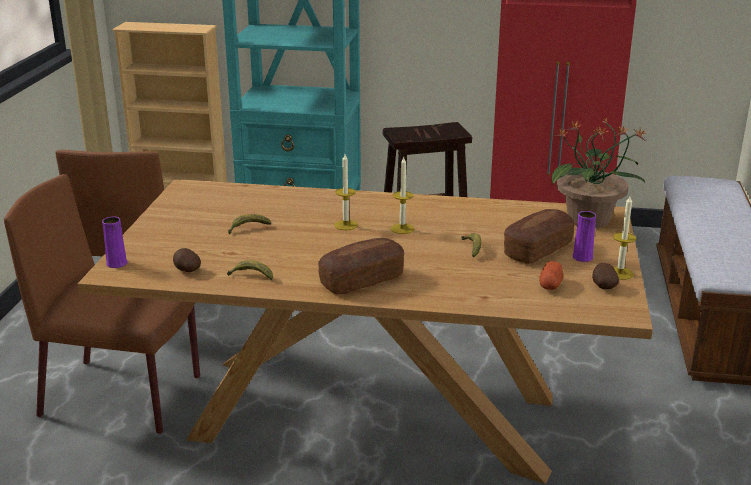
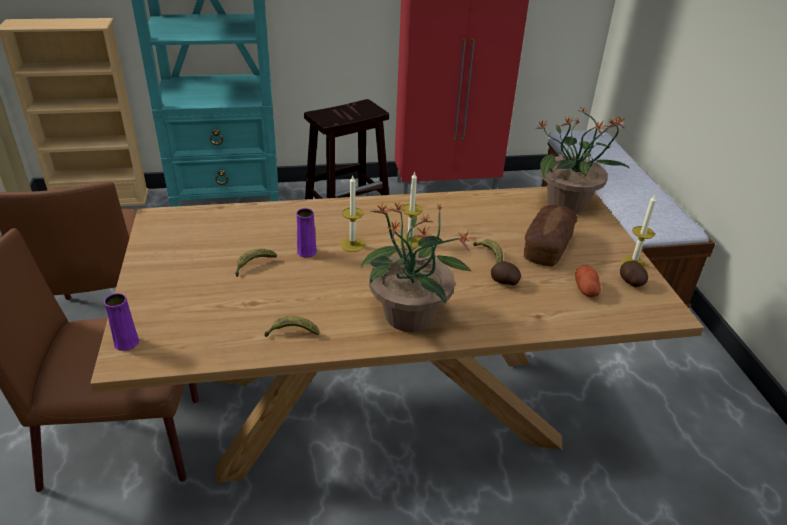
camera: 20 degrees left, 10 degrees up
(186, 270) = (214, 338): potato -> potato (504, 282)
(362, 280) = (410, 317): bread -> potted plant
(582, 257) = (590, 250): purple vase -> purple vase (306, 252)

